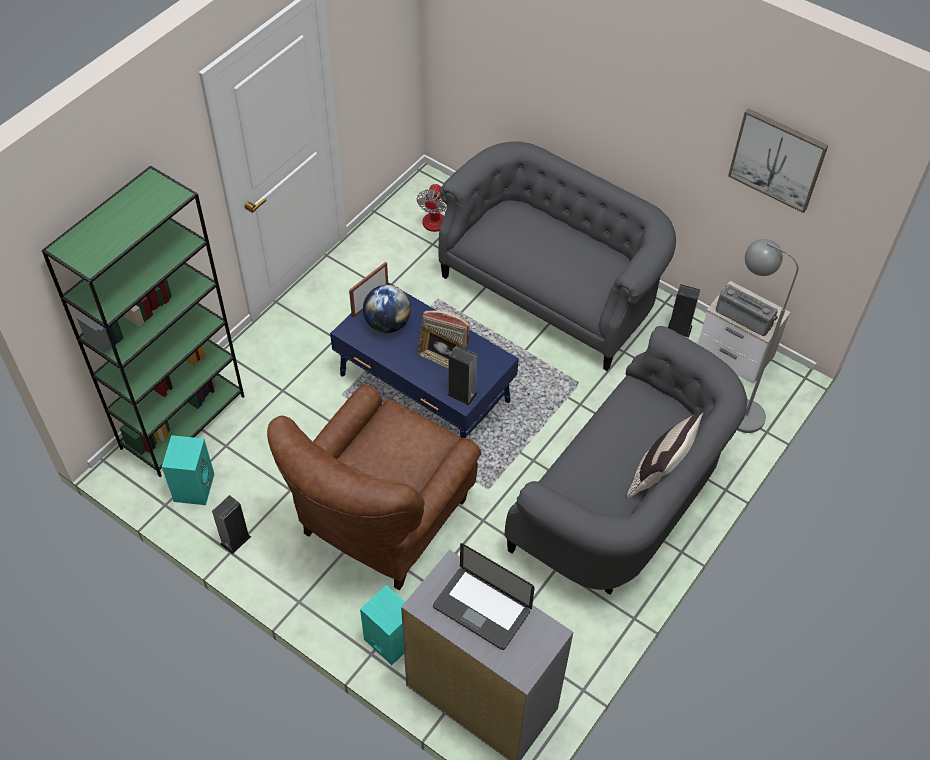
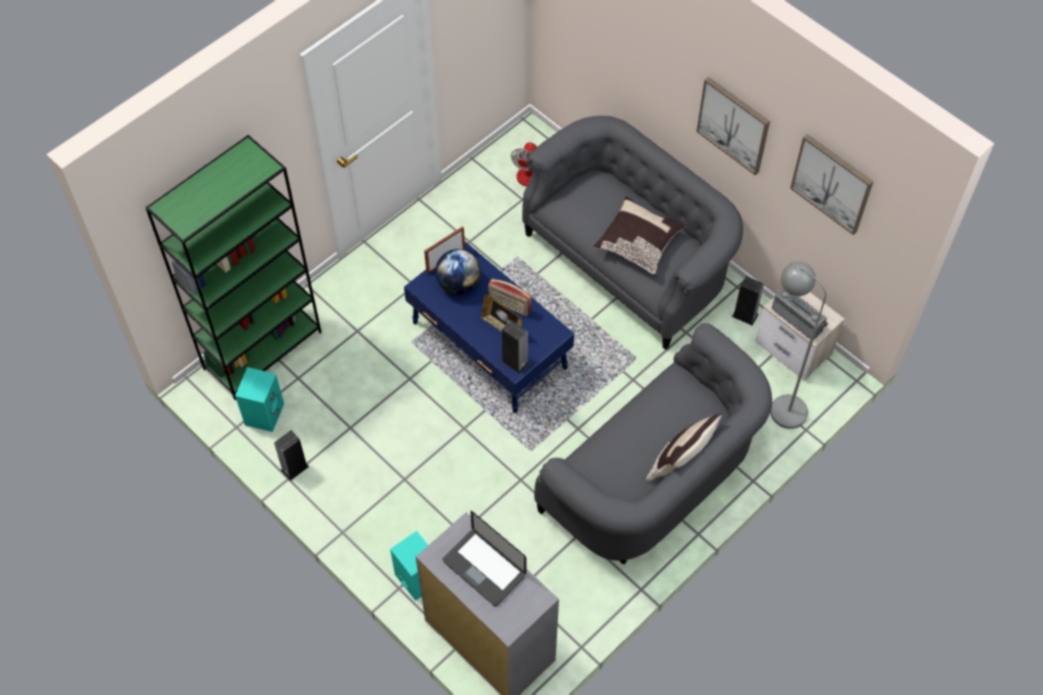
camera: 10 degrees right, 5 degrees up
(380, 522) = (427, 469): brown armchair -> none
(567, 262) = (638, 243): none -> pillow
(659, 119) = (734, 125): none -> picture

